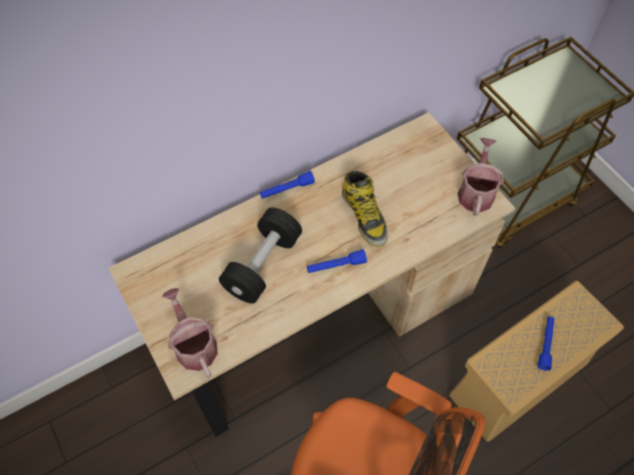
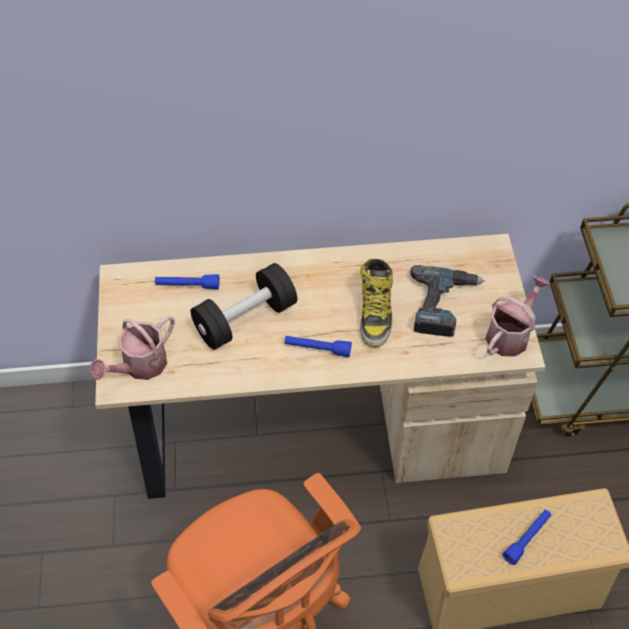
camera: 25 degrees right, 5 degrees down
(194, 345) = (140, 366): watering can -> watering can turned 135 degrees counterclockwise
(287, 189) = (310, 257): blue flashlight -> blue flashlight (187, 285)
(413, 188) = (443, 305): none -> power drill

